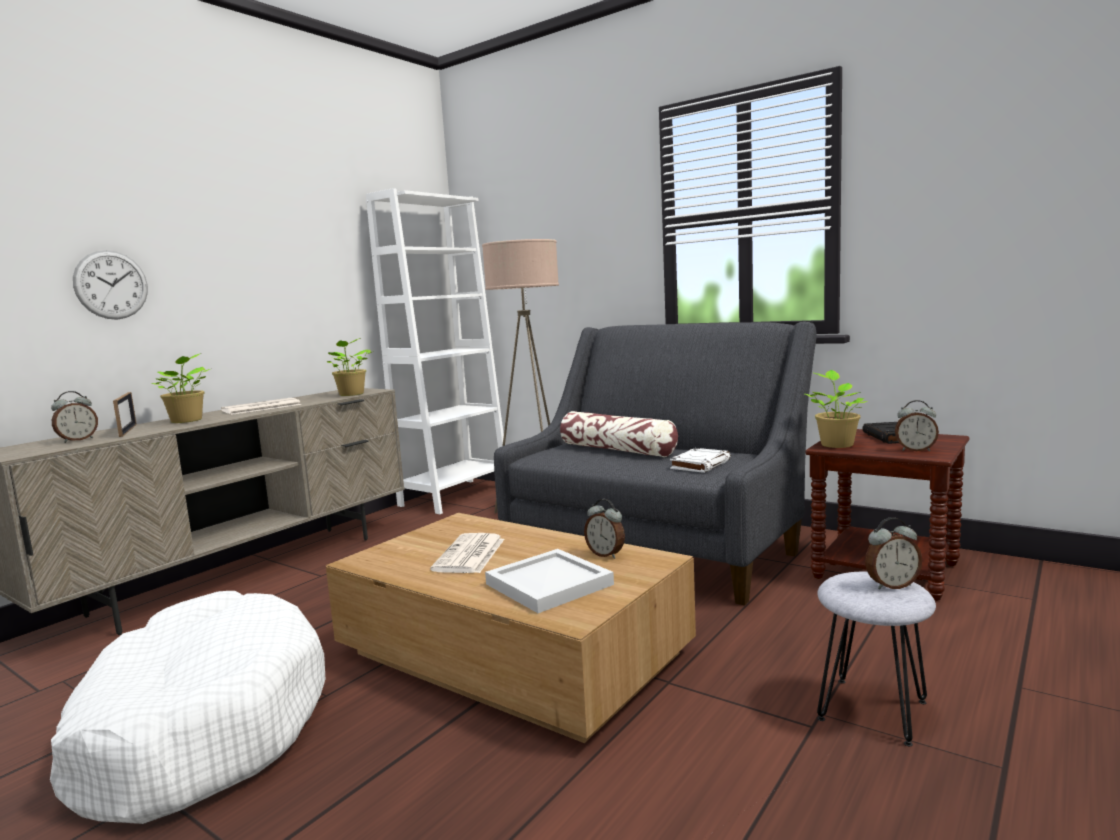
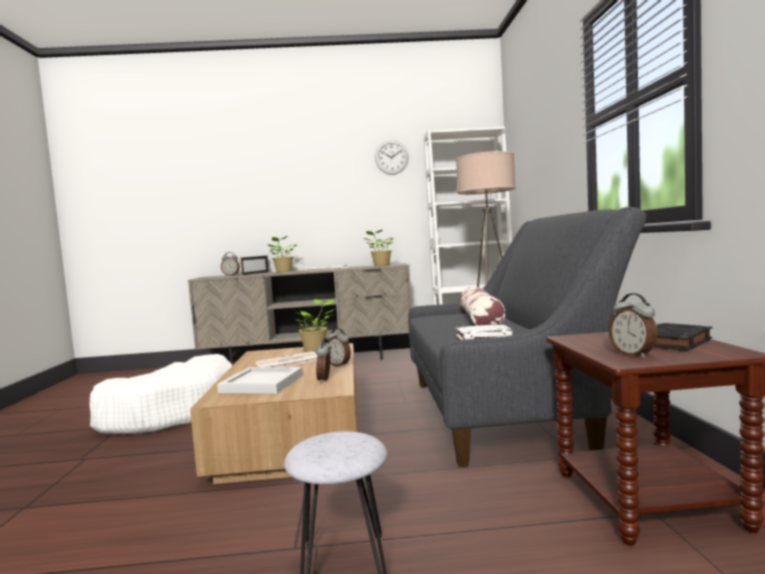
camera: 50 degrees right, 5 degrees down
(111, 285) = (266, 201): wall clock -> wall clock (391, 157)
(836, 444) = (589, 337): potted plant -> potted plant (316, 349)
(891, 585) = (342, 449): alarm clock -> alarm clock (339, 365)

